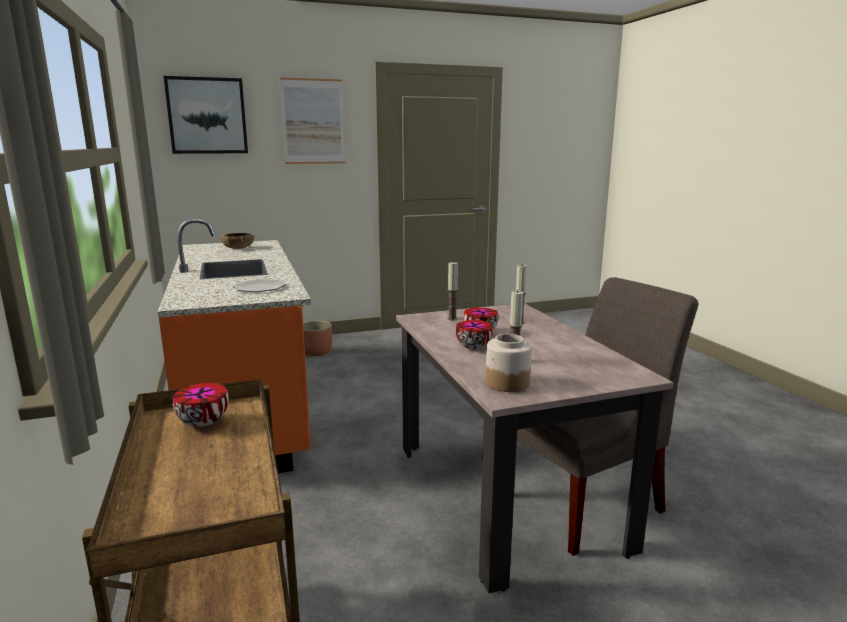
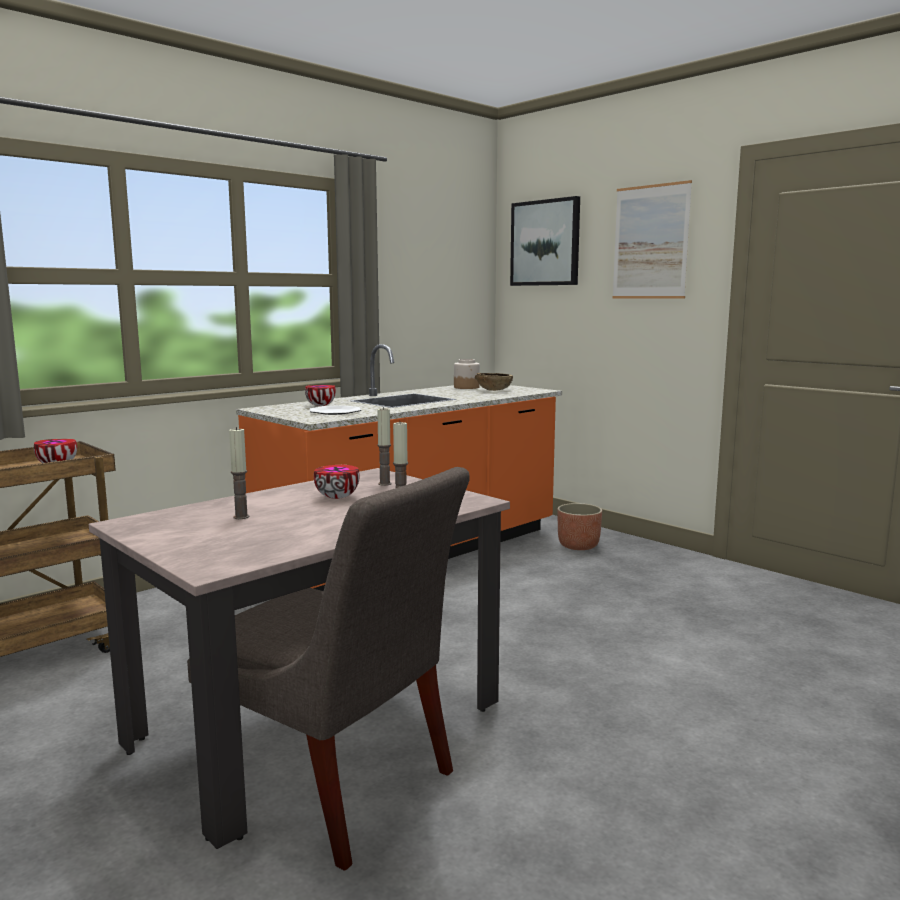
camera: 65 degrees right, 5 degrees down
(474, 347) = (278, 501): bowl -> bowl (321, 406)
(507, 383) = (164, 520): jar -> jar (466, 387)

